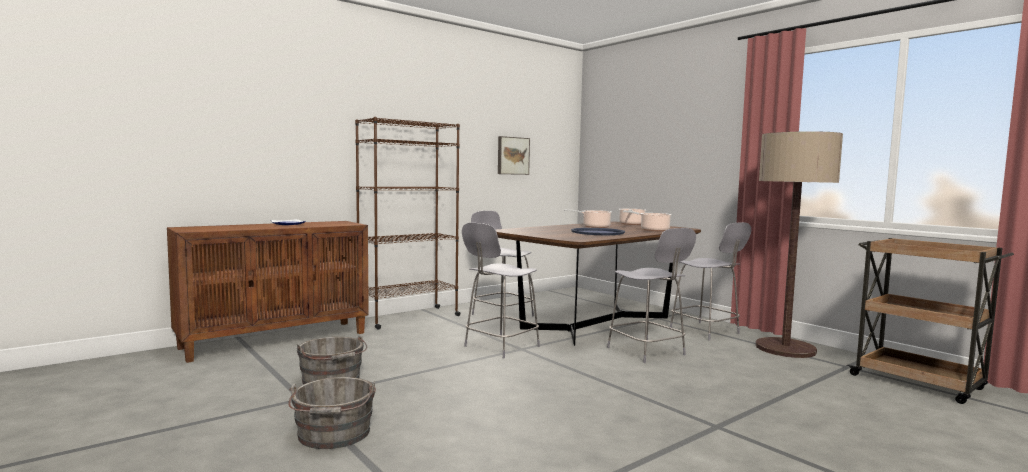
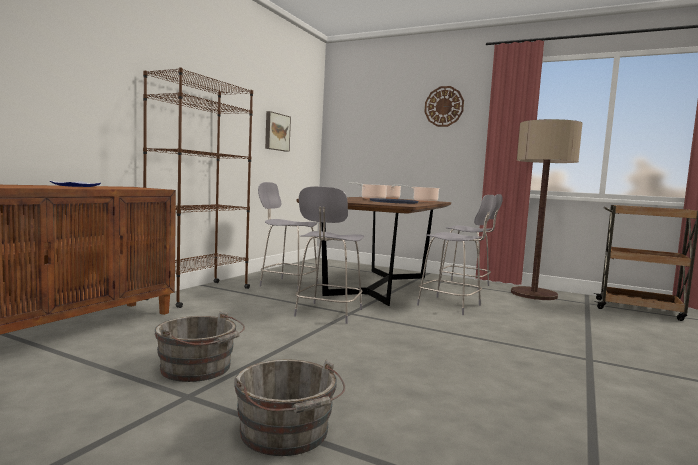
camera: 25 degrees left, 0 degrees up
(698, 115) = (444, 106): none -> wall clock

